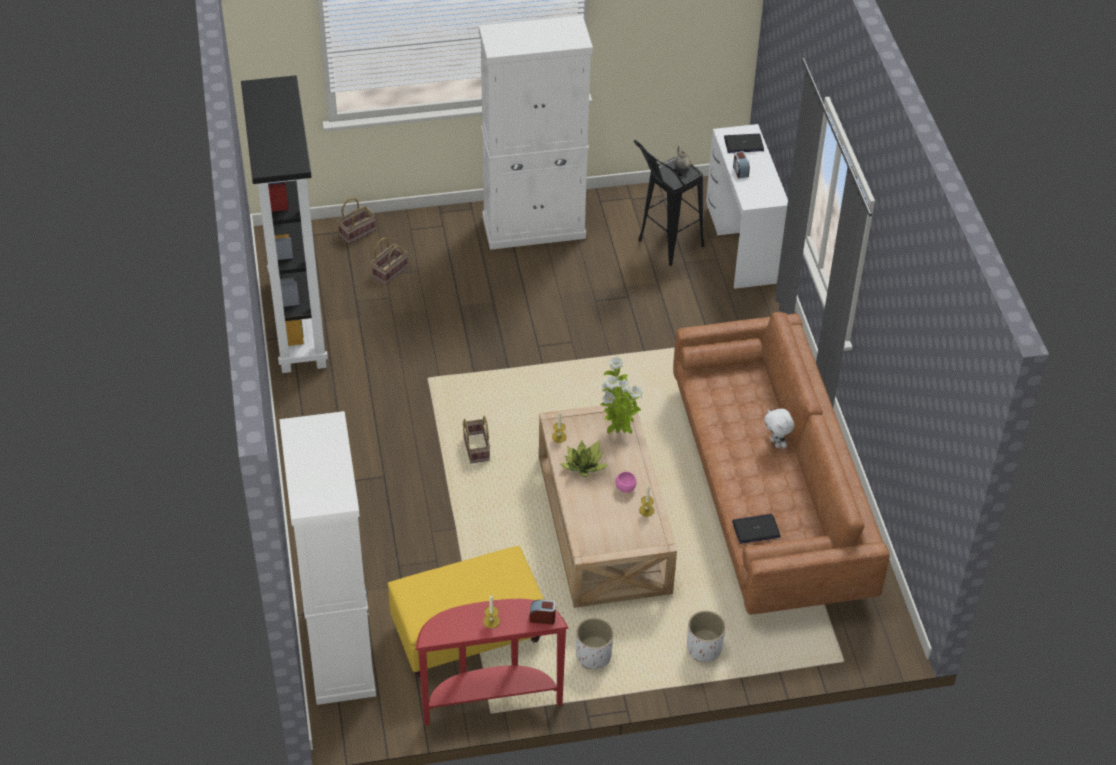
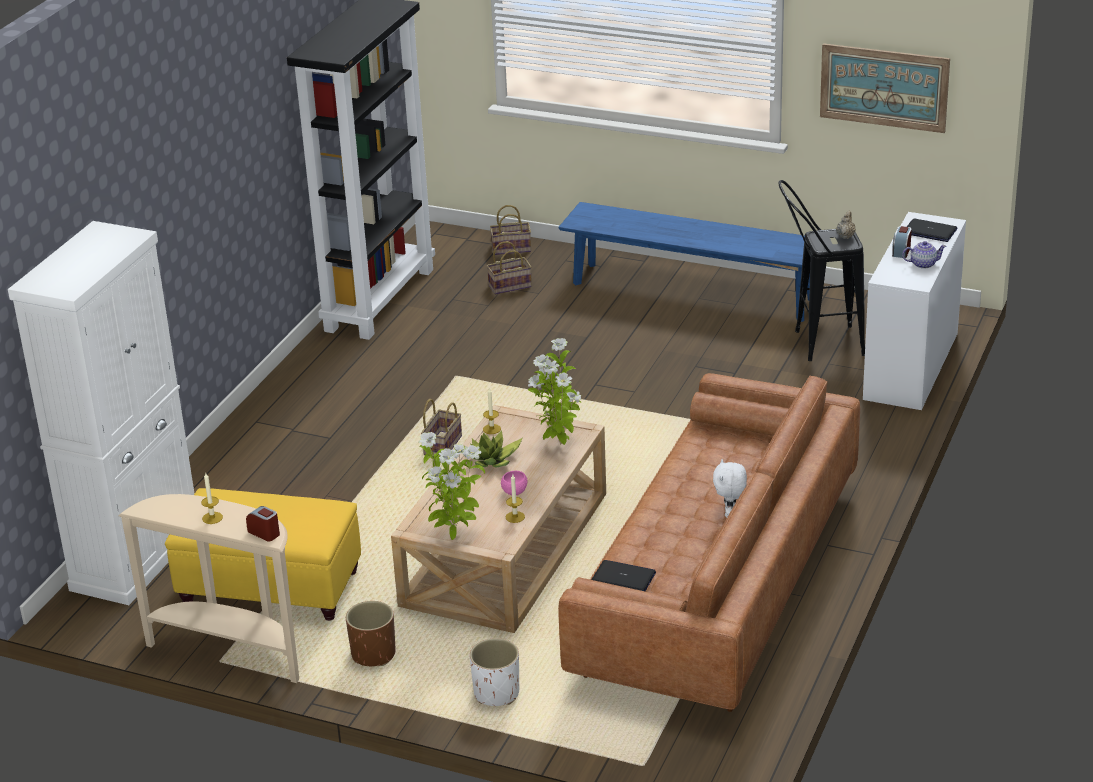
camera: 35 degrees right, 15 degrees down
(490, 699) = (231, 650): red console table -> beige console table
(534, 228) = (693, 292): white cabinet -> blue bench
(593, 655) = (373, 654): white planter -> brown planter
(619, 545) = (454, 535): none -> potted plant
(672, 36) = (884, 87): none -> picture
(764, 178) = (923, 264): none -> teapot

